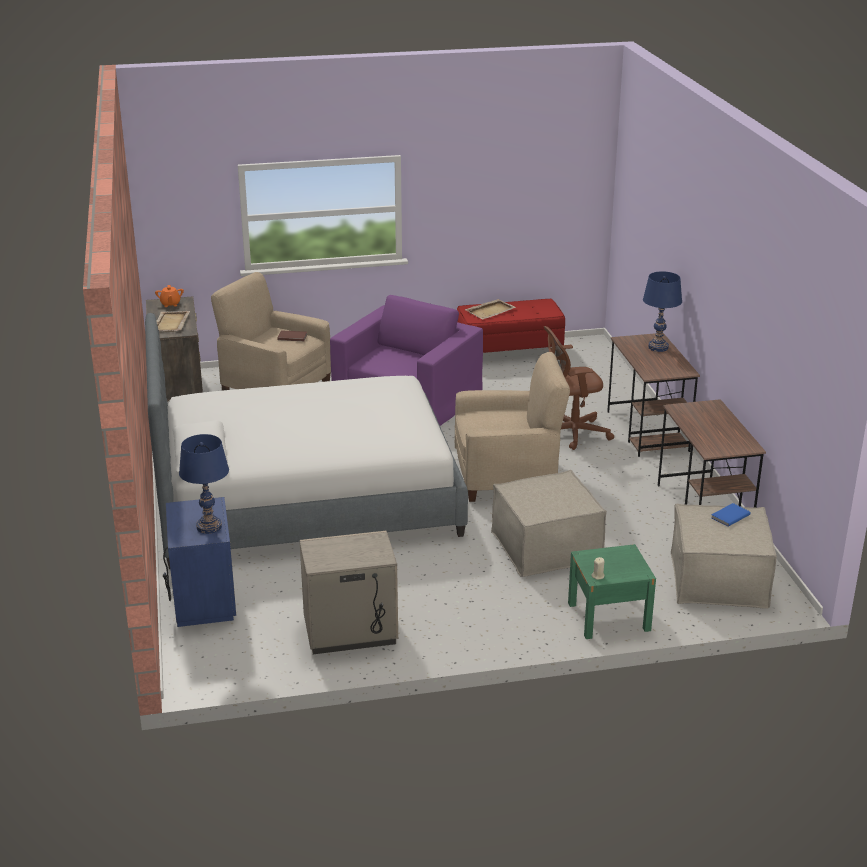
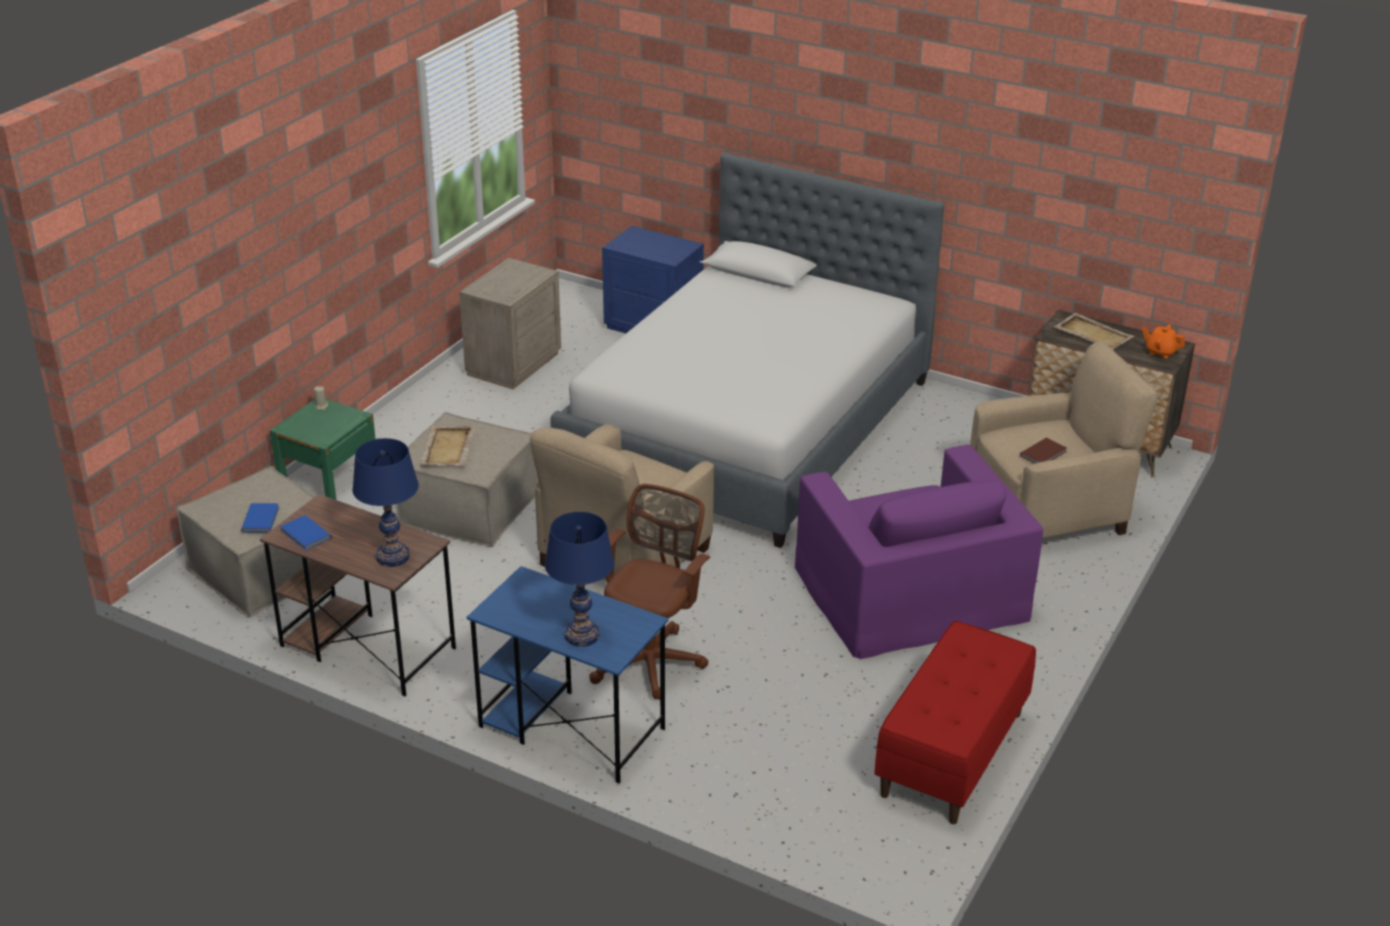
camera: 130 degrees right, 5 degrees up
(209, 527) = (636, 246): blue table lamp -> blue table lamp (393, 557)
(491, 311) = (979, 665): beige tray -> beige tray (448, 449)
(648, 431) = (570, 727): brown desk -> blue desk
(738, 441) = (305, 535): none -> blue book

